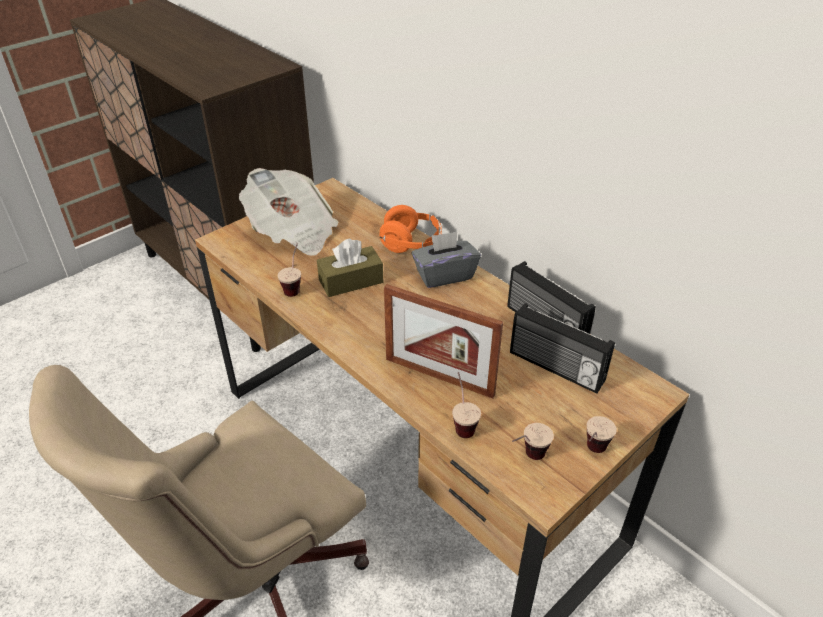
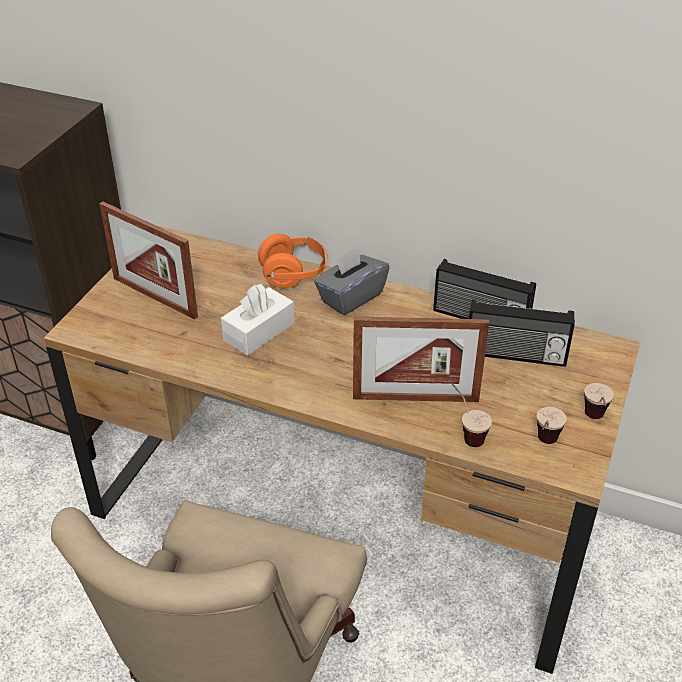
camera: 25 degrees left, 0 degrees up
(293, 232) = (154, 297): newspaper -> picture frame
(294, 286) = (201, 355): cup -> none
(351, 281) = (259, 331): brown tissue box -> white tissue box

